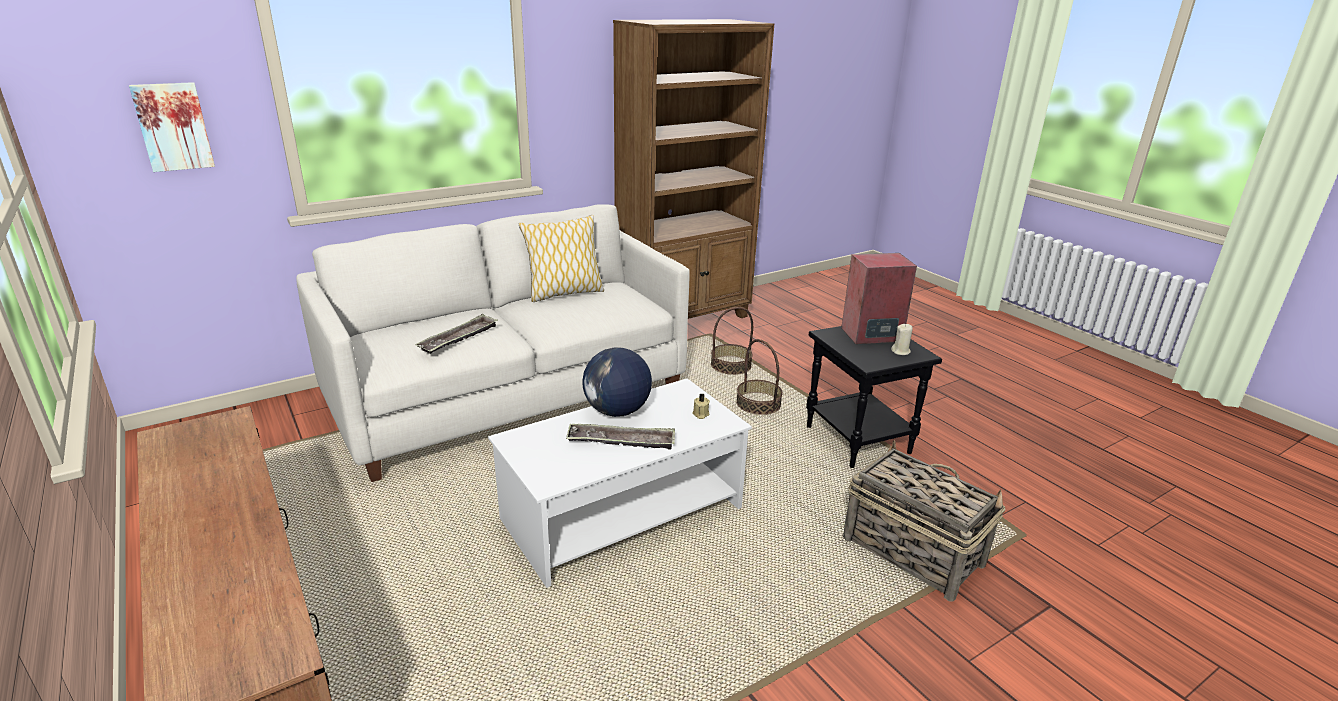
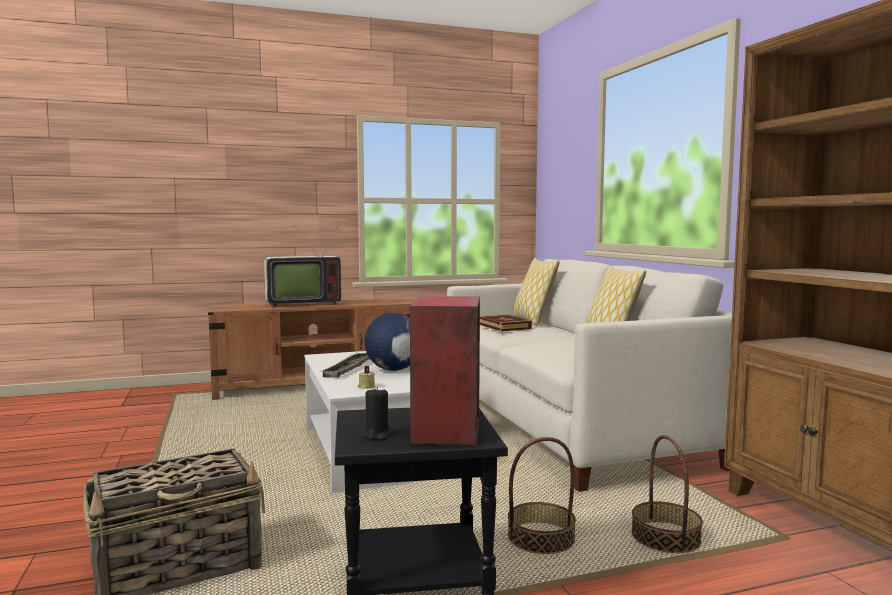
camera: 105 degrees right, 20 degrees down
(173, 126) = (567, 186): picture -> none
(211, 544) = (301, 304): none -> television
(401, 327) = (533, 321): none -> pillow
(459, 339) = (504, 326): tray -> book
(900, 351) = (377, 435): beige candle -> black candle

